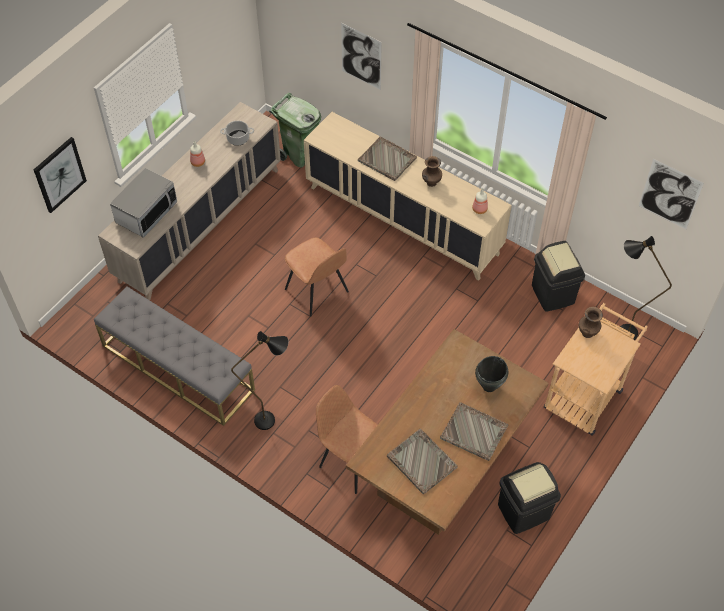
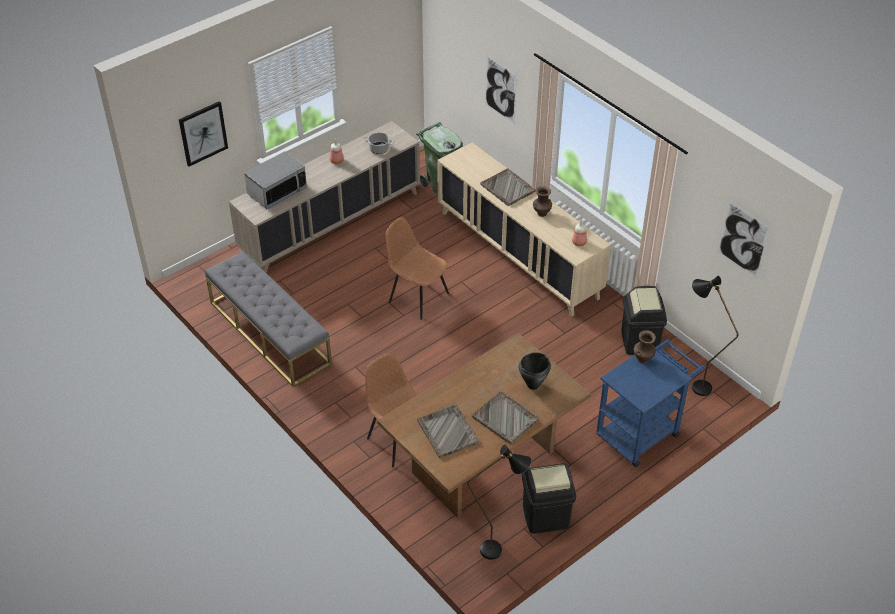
camera: 15 degrees right, 10 degrees down
(272, 420) = (338, 391): black floor lamp -> black floor lamp (499, 551)
(317, 291) = (417, 297): brown chair -> brown chair turned 150 degrees clockwise
(586, 394) = (642, 431): beige cart -> blue cart

